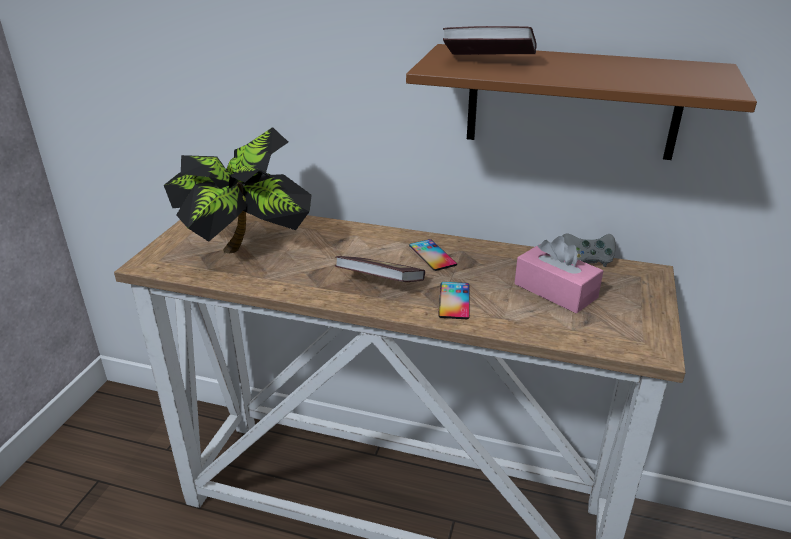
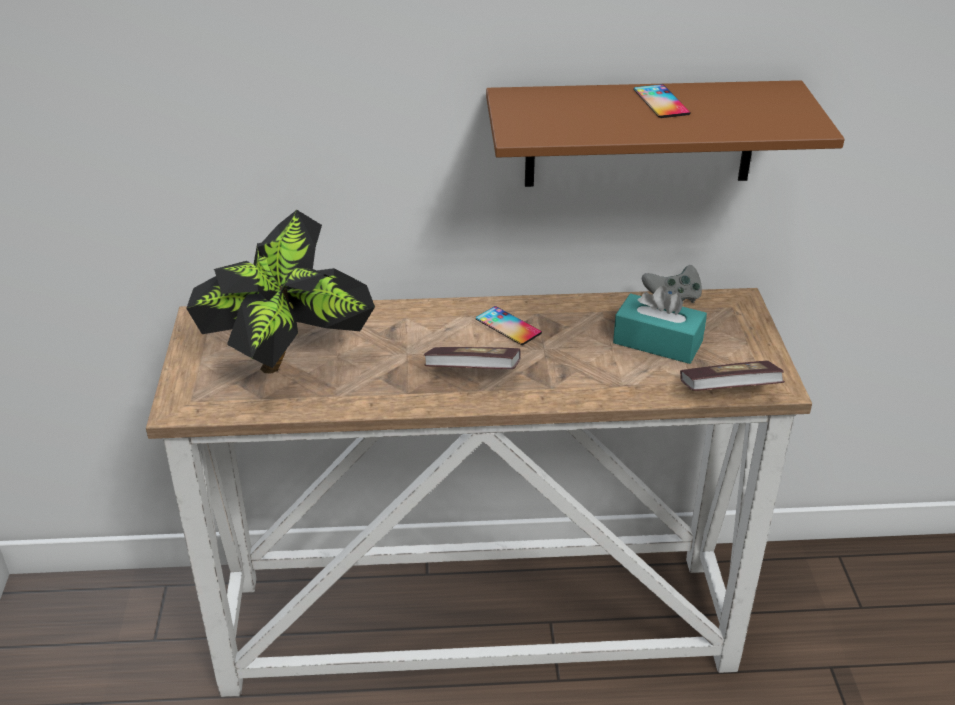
camera: 20 degrees left, 5 degrees up
(454, 300) = (562, 376): phone -> phone (661, 102)
(489, 62) = (567, 115): book -> book (728, 392)
(555, 291) = (657, 342): pink tissue box -> turquoise tissue box

